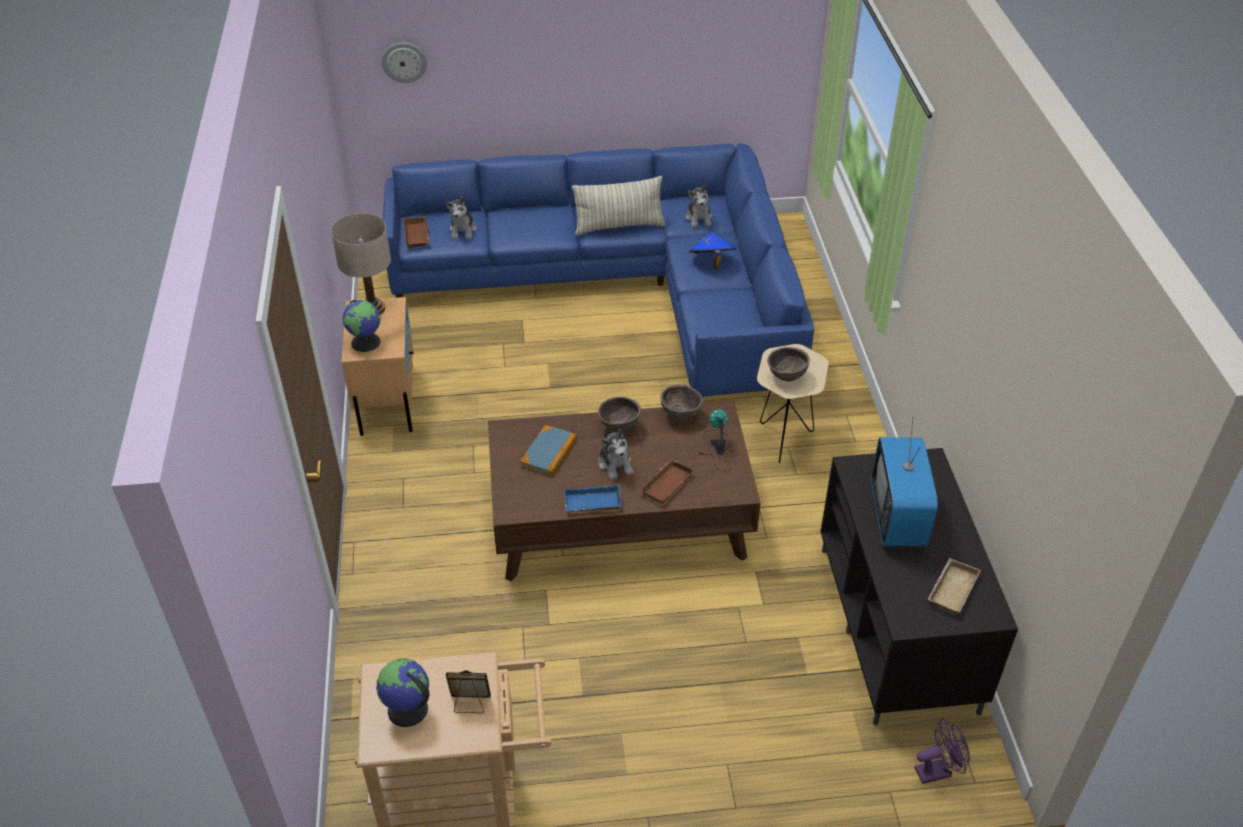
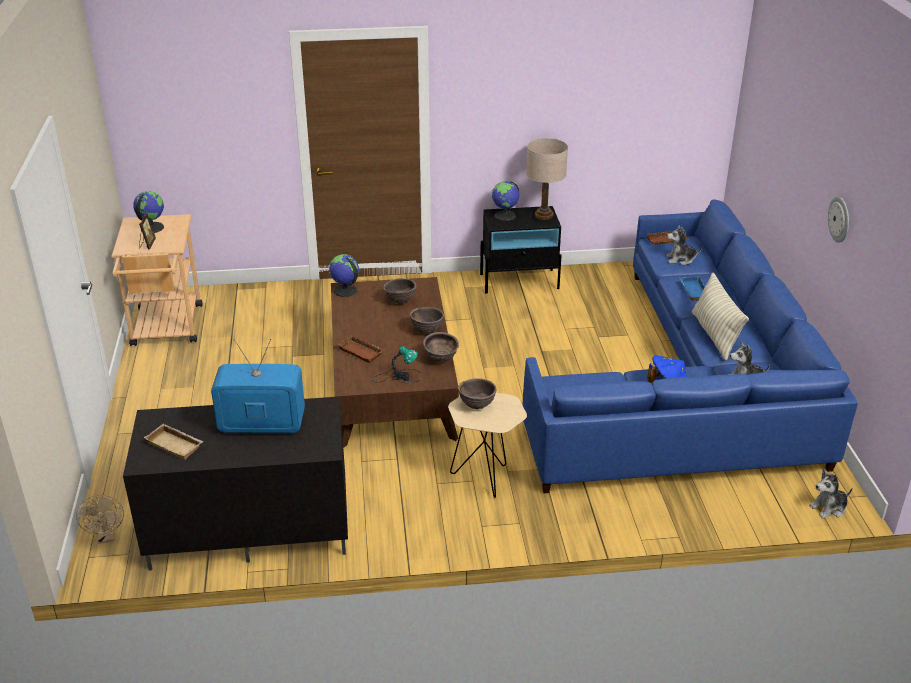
camera: 90 degrees right, 10 degrees down
(387, 399) = (520, 281): beige nightstand -> black nightstand
(404, 62) = (758, 125): wall clock -> wall clock (839, 219)
(518, 508) = (345, 291): none -> globe
(549, 452) = (400, 301): book -> brown bowl
(592, 504) = (345, 320): blue tray -> blue tray (693, 291)
(615, 464) = (385, 329): plush toy -> plush toy (829, 508)
(937, 770) = (107, 537): purple fan -> beige fan

